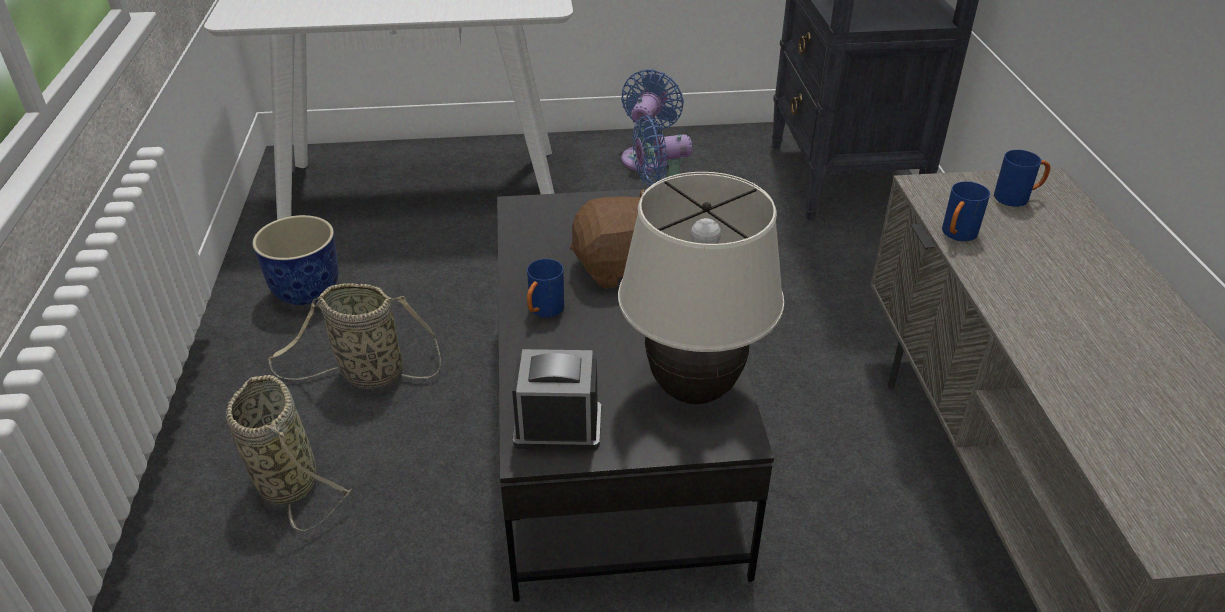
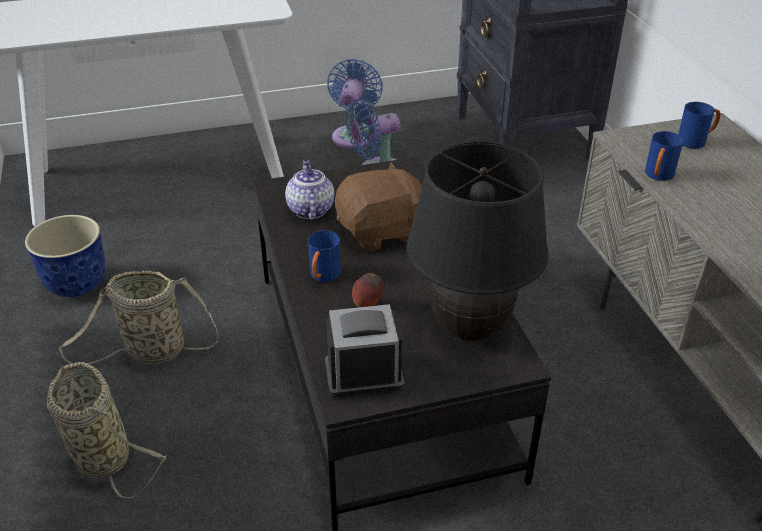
camera: 10 degrees left, 0 degrees up
(550, 234) = (310, 209): none -> teapot
(584, 349) = (368, 304): none -> apple
(693, 390) = (470, 329): beige table lamp -> black table lamp

